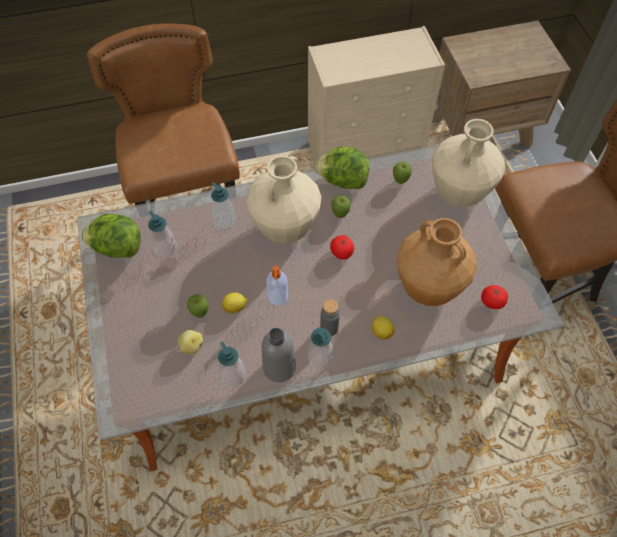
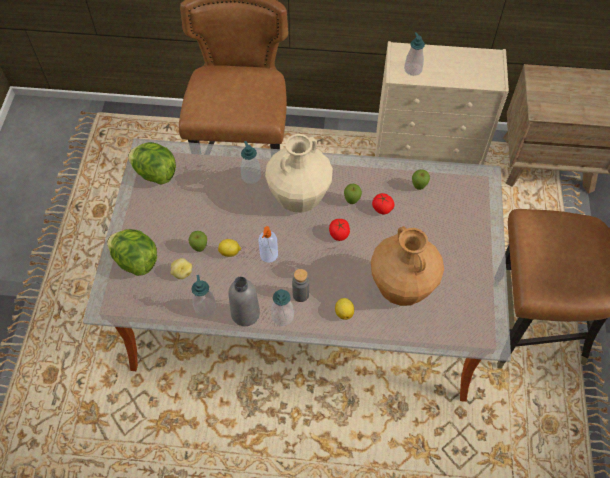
camera: 20 degrees right, 0 degrees up
(165, 248) = (193, 186): soap dispenser -> soap dispenser (413, 69)
(342, 181) = (367, 172): lettuce -> lettuce (135, 260)
(458, 193) = (467, 213): beige vase -> none
(491, 302) = (453, 318): tomato -> tomato (382, 208)

